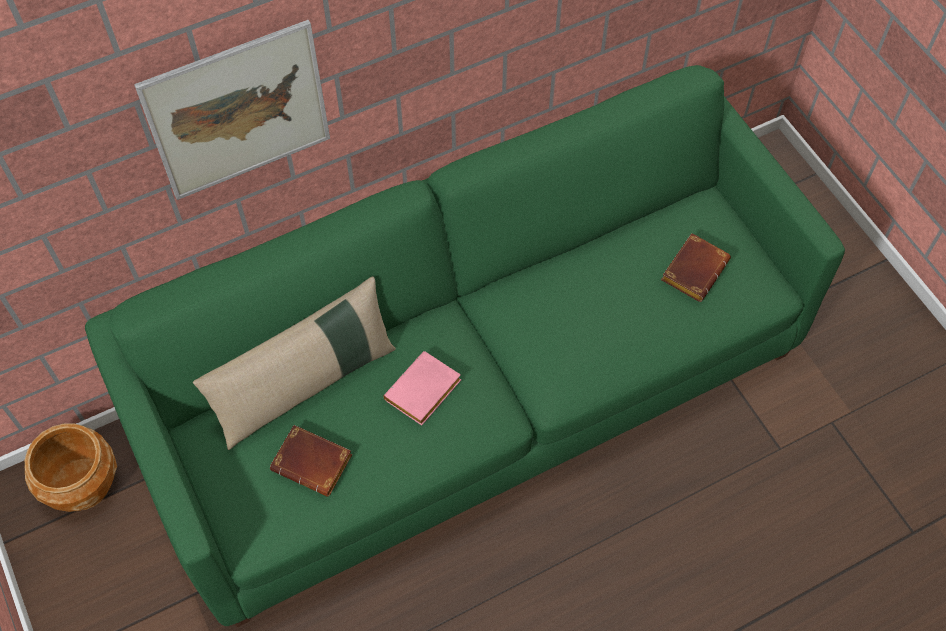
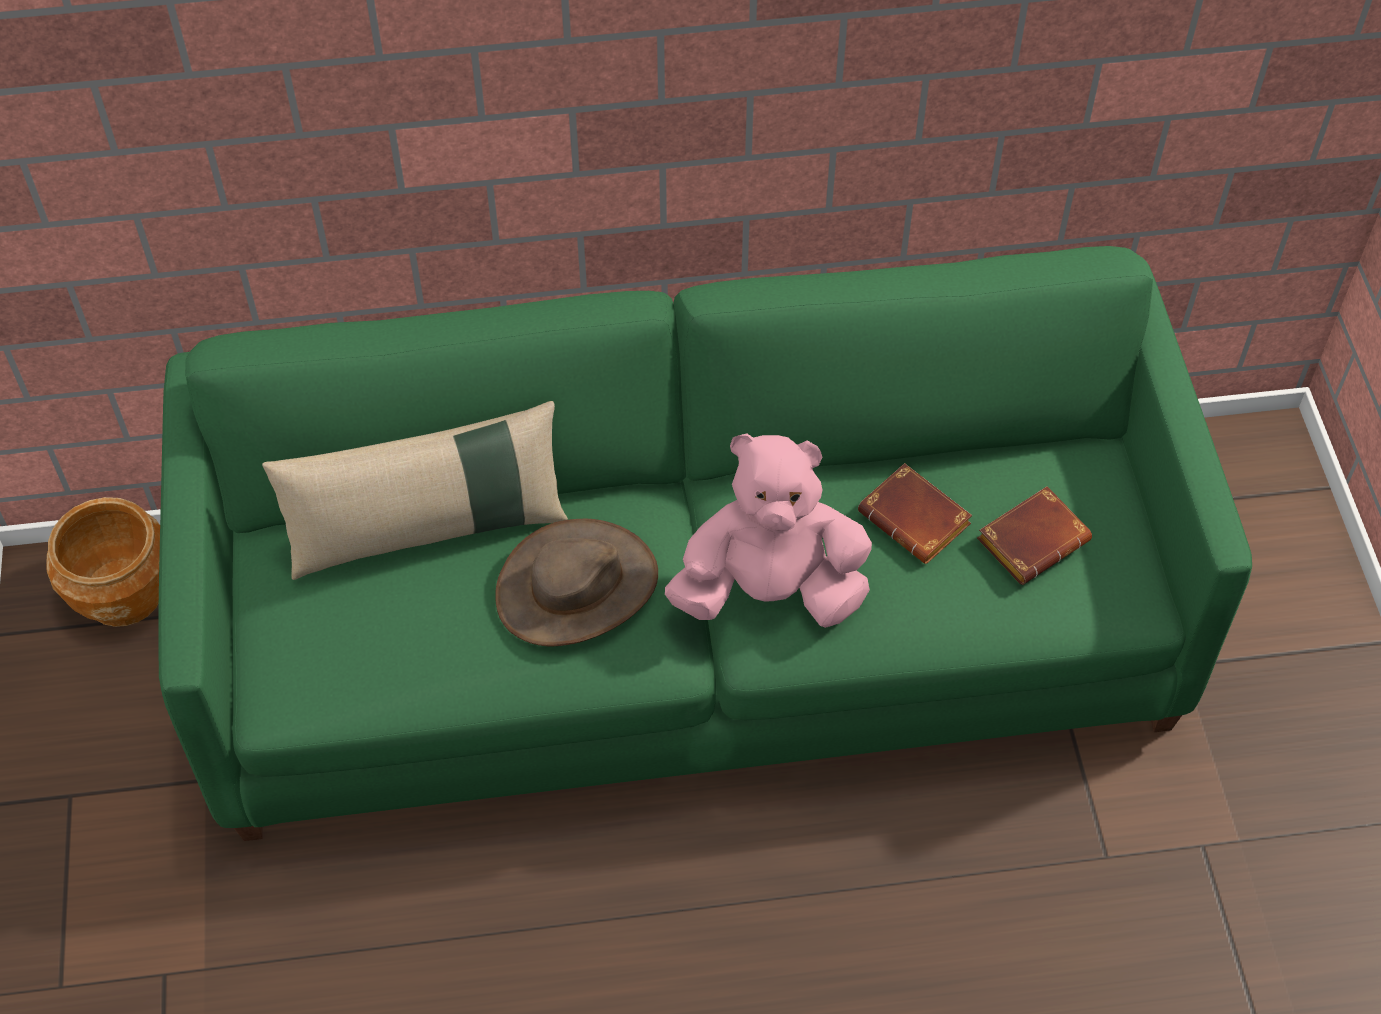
camera: 20 degrees right, 5 degrees down
(238, 111) = (423, 119): picture -> none
(315, 462) = (396, 631): brown book -> brown book (918, 520)
(423, 393) = (577, 587): pink book -> brown hat
(547, 356) = (770, 591): none -> pink plush toy

